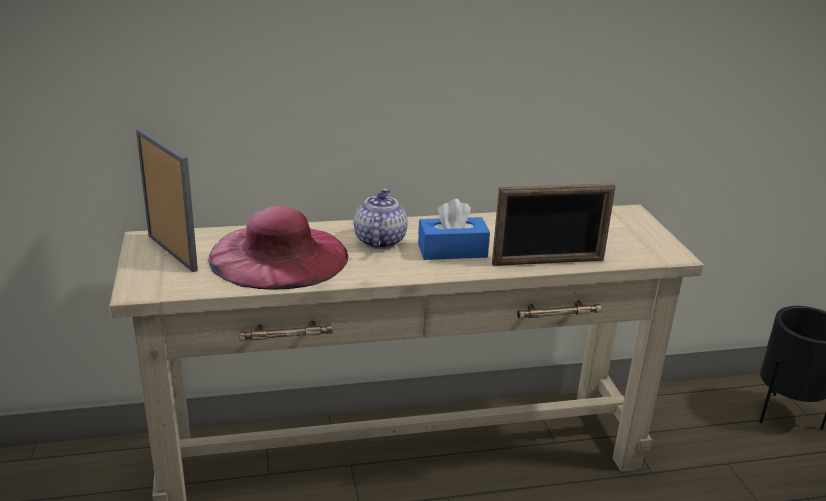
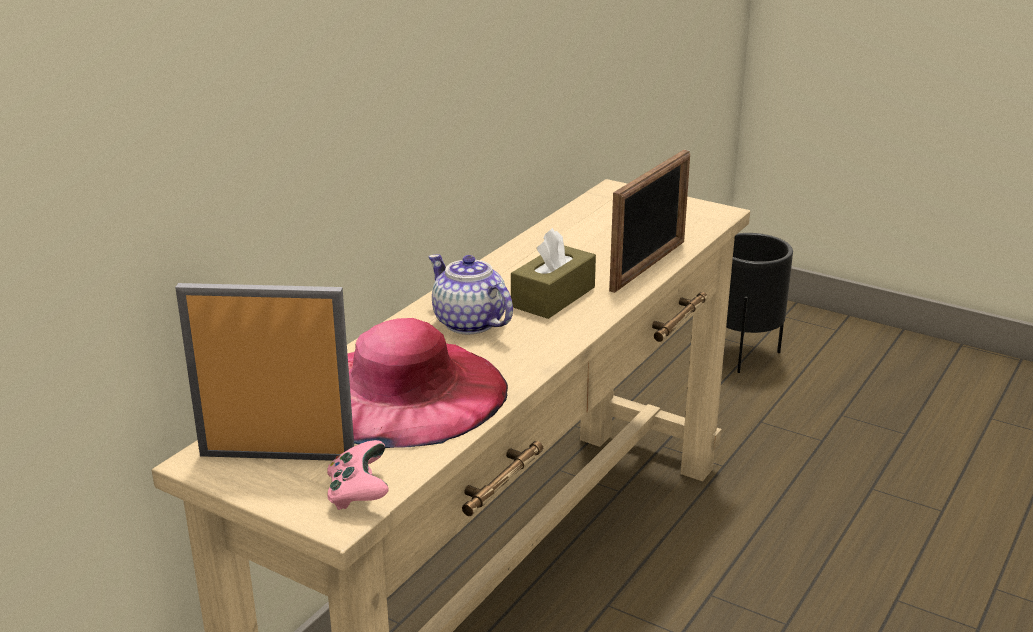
camera: 45 degrees left, 0 degrees up
(164, 286) = (358, 493): none -> pink game controller
(452, 250) = (553, 297): blue tissue box -> brown tissue box

